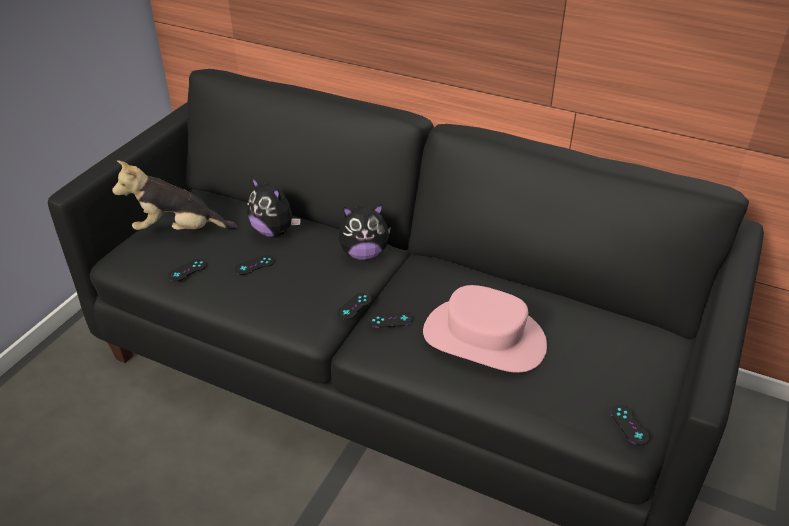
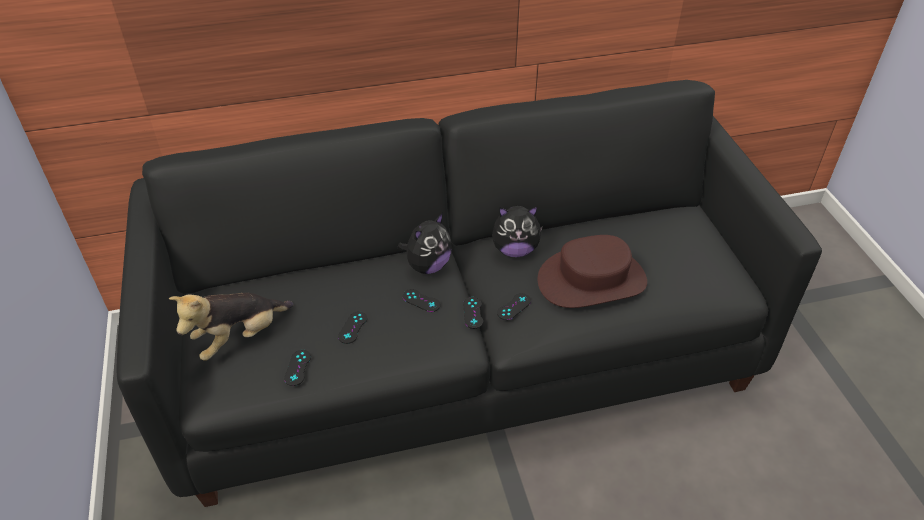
camera: 40 degrees left, 5 degrees up
(274, 231) = (331, 289): plush toy -> plush toy (515, 250)
(484, 338) = (592, 280): pink hat -> brown hat
(629, 425) = (734, 285): black game controller -> black game controller (421, 300)

